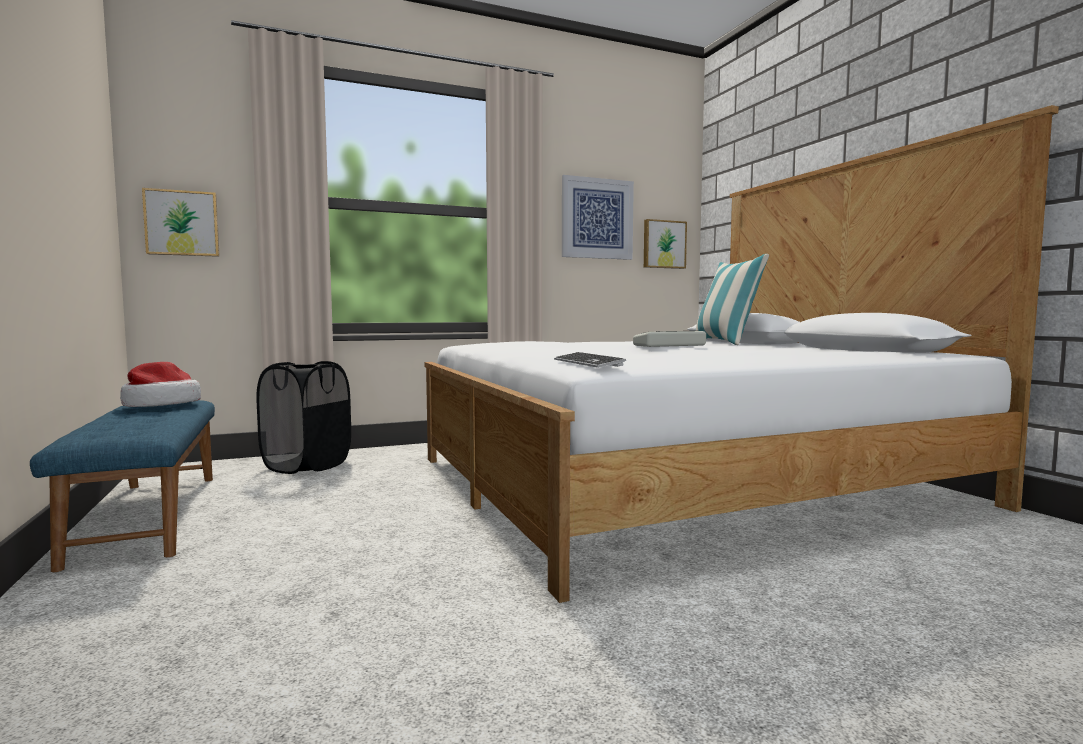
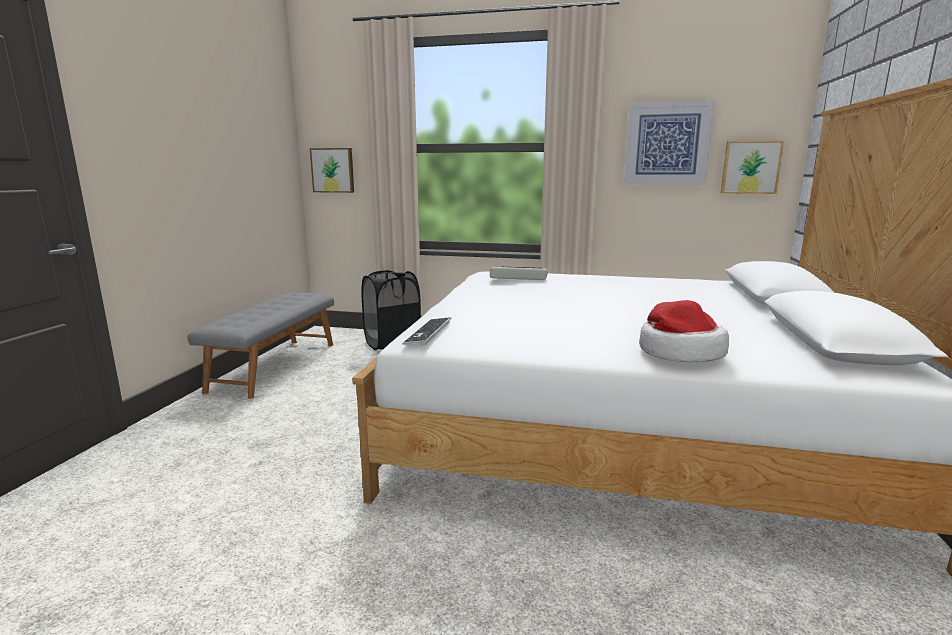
camera: 35 degrees right, 10 degrees up
(147, 515) = (274, 366): blue bench -> grey bench
(160, 405) = (292, 299): hat -> hat (678, 352)
(670, 345) = (614, 303): keyboard -> keyboard (517, 277)
(725, 342) = (734, 296): pillow -> none

